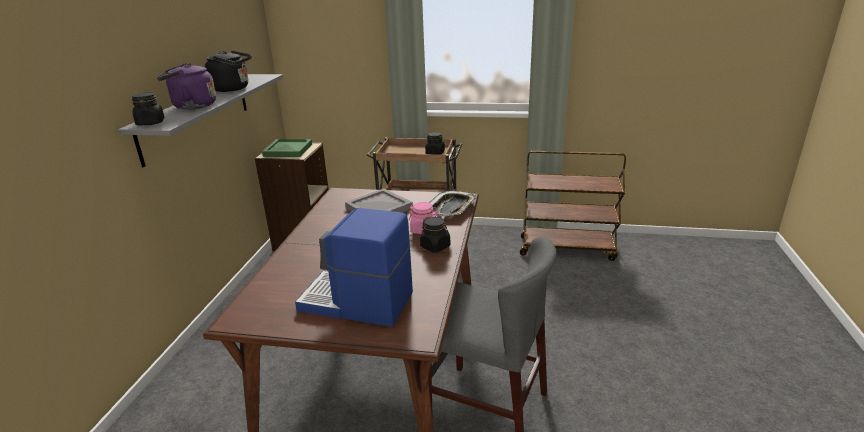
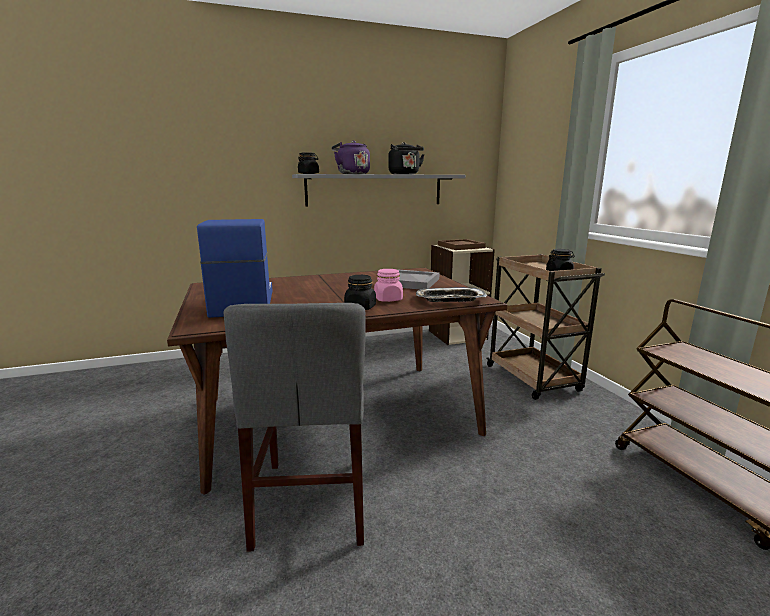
camera: 60 degrees right, 10 degrees down
(288, 150) = (460, 246): green tray -> brown tray

